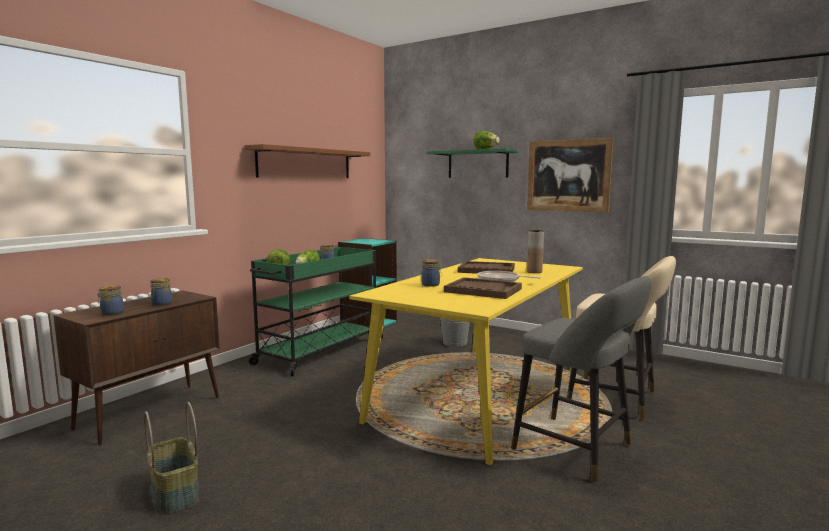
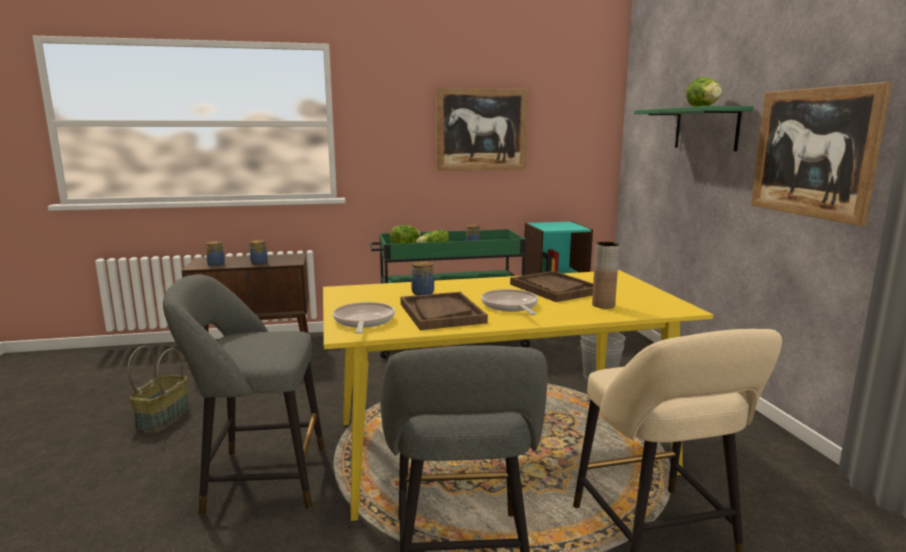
camera: 45 degrees right, 5 degrees up
(306, 163) = (481, 129): brown shelf -> picture
(381, 480) = (258, 479): none -> grey stool
(462, 303) = (363, 321): none -> frying pan

